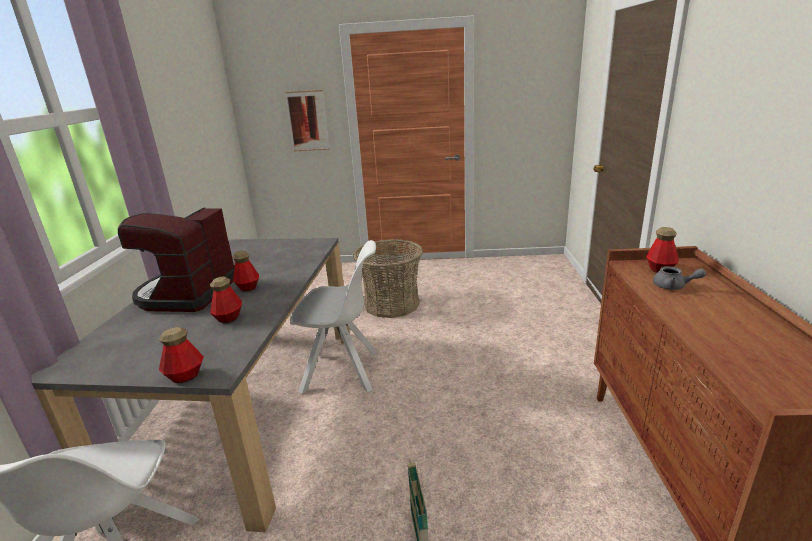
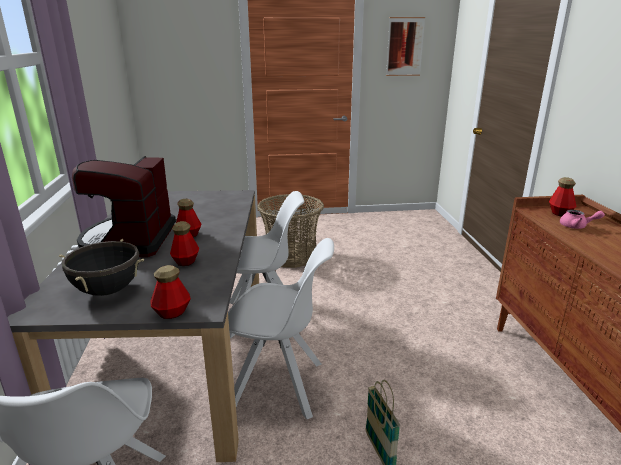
camera: 10 degrees left, 0 degrees up
(138, 348) = (107, 290): none -> black cooking pot
(307, 121) = (202, 78): picture -> picture (405, 47)
(335, 449) = (279, 385): none -> white chair
(673, 287) = (577, 226): grey teapot -> pink teapot

